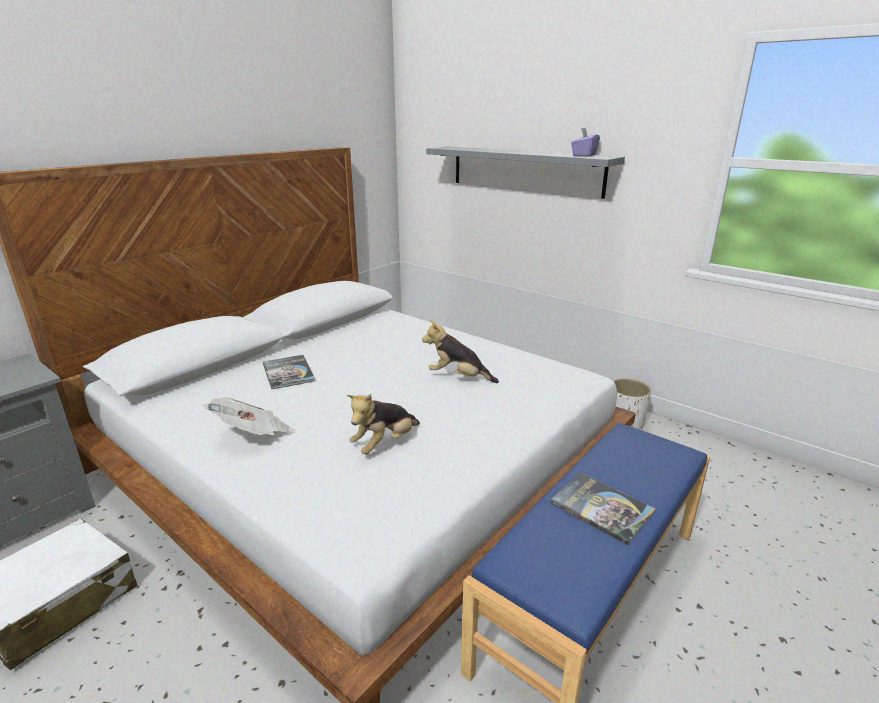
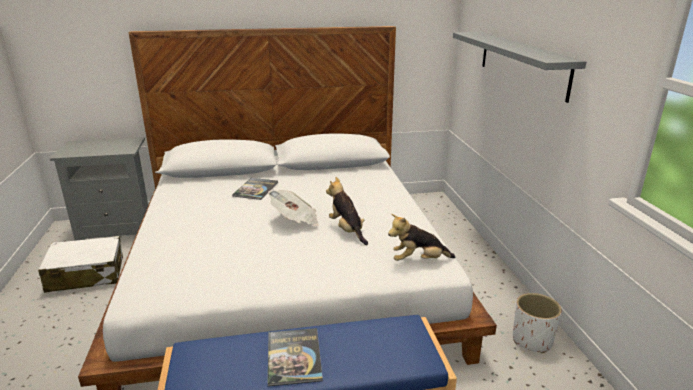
camera: 40 degrees right, 0 degrees up
(253, 434) = (185, 218): newspaper -> newspaper (295, 220)
(385, 444) = (233, 252): plush toy -> plush toy (418, 261)
(583, 155) = (545, 55): purple tissue box -> none

